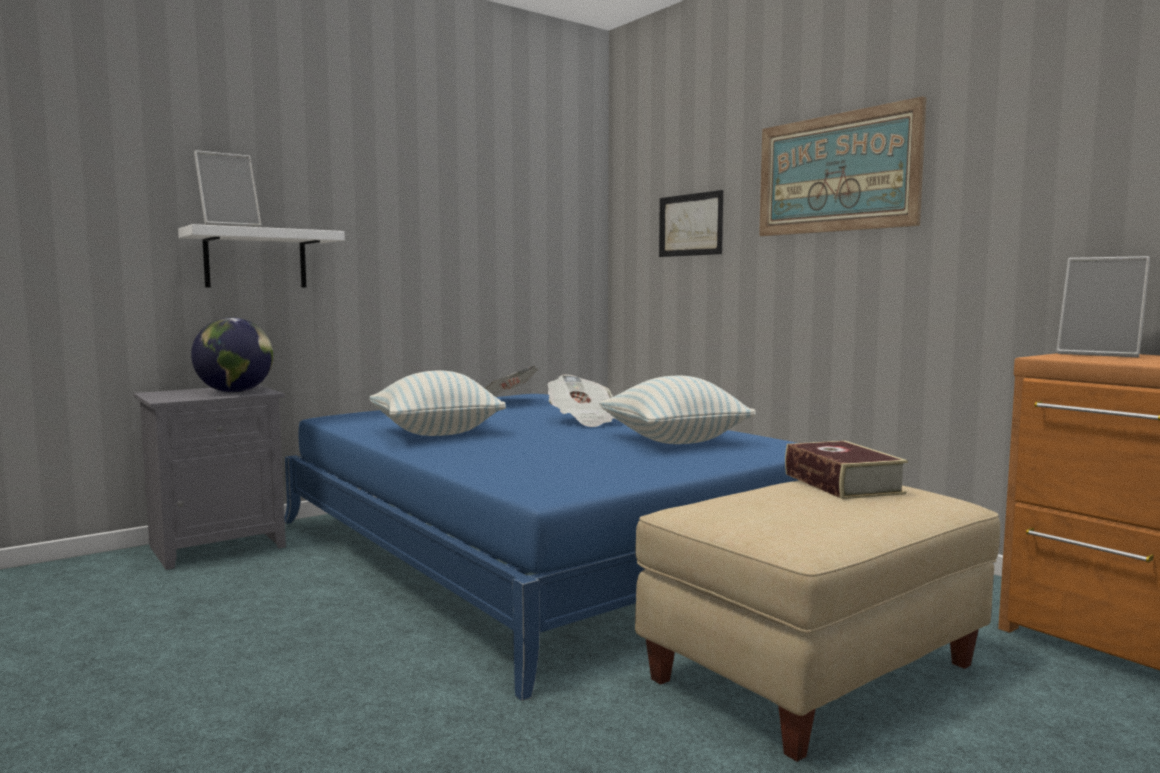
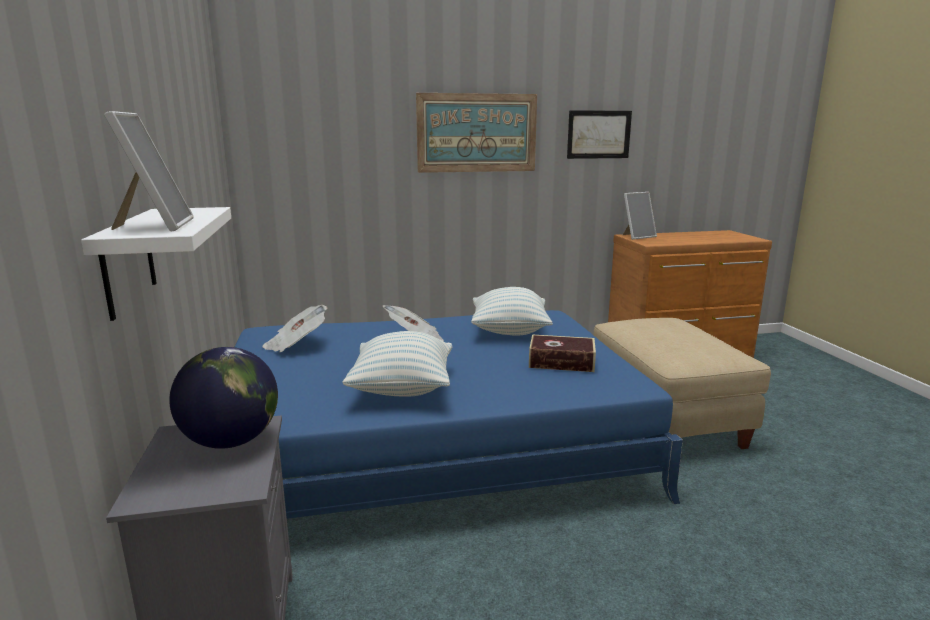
camera: 65 degrees left, 10 degrees up
(690, 225) = (342, 160): picture -> picture (598, 134)
(842, 484) = (643, 326): book -> book (561, 362)

